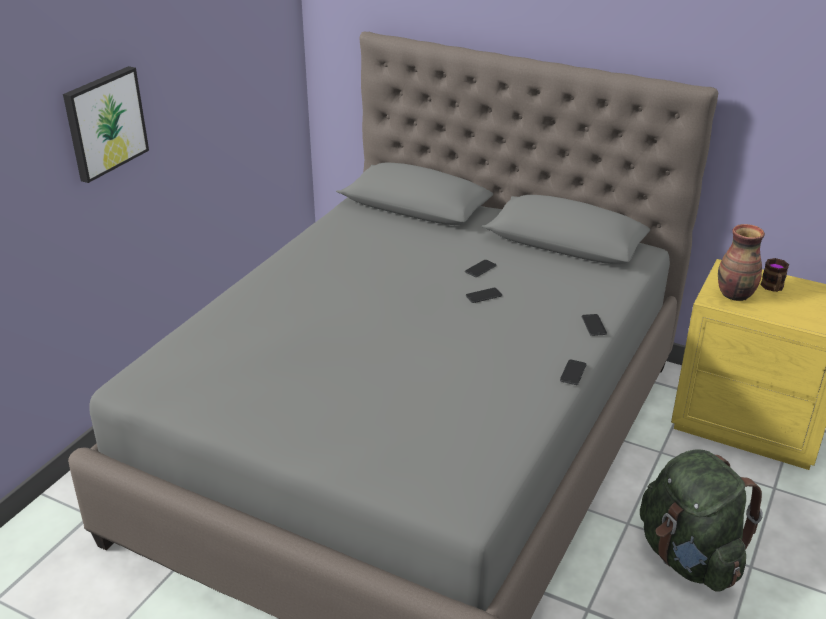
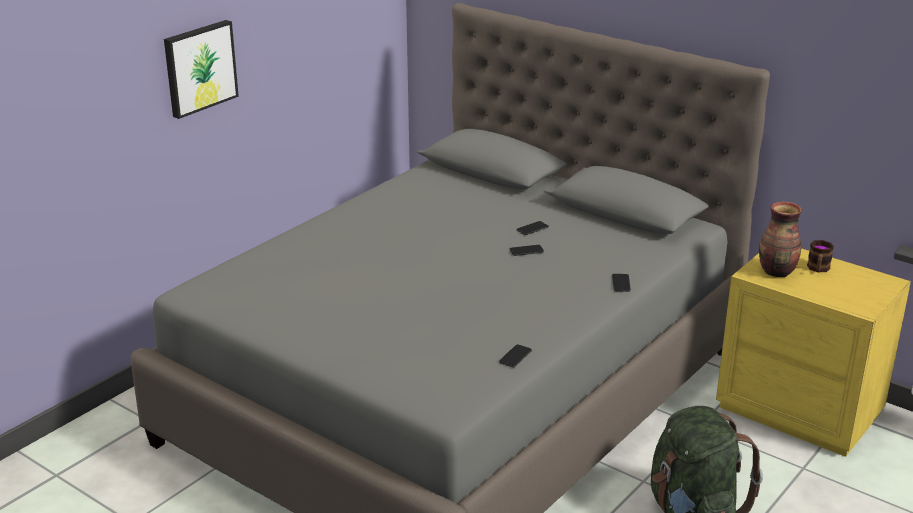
camera: 10 degrees right, 5 degrees down
(573, 373) = (584, 319): phone -> phone (515, 356)

